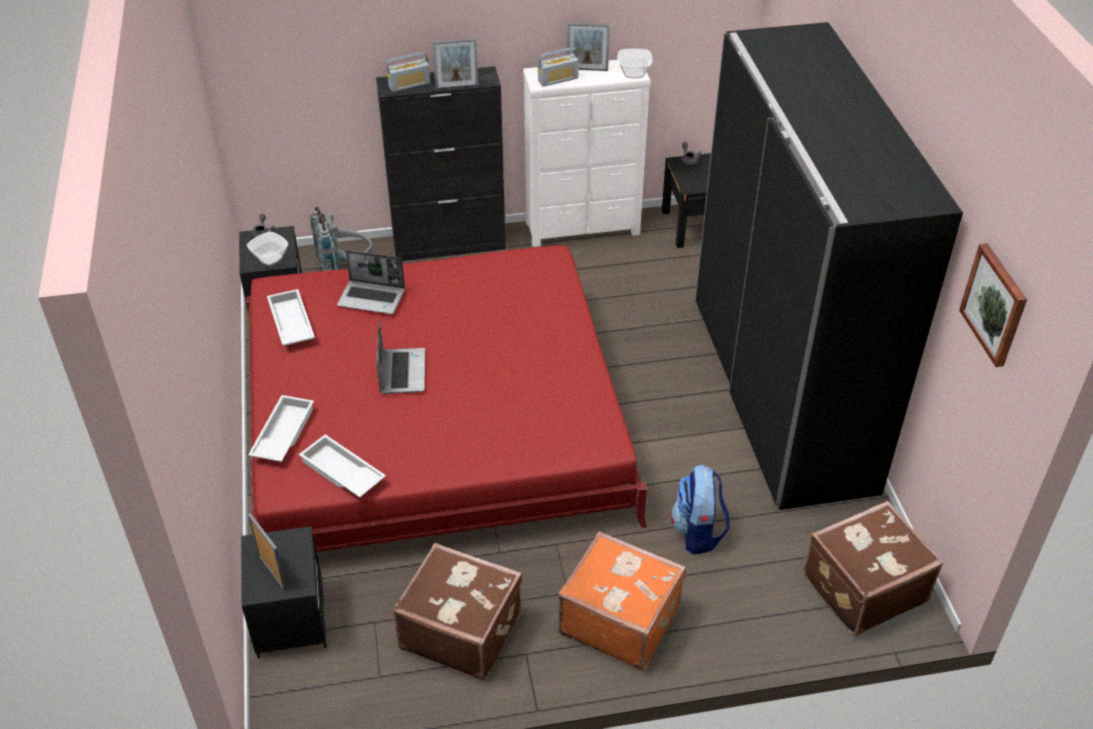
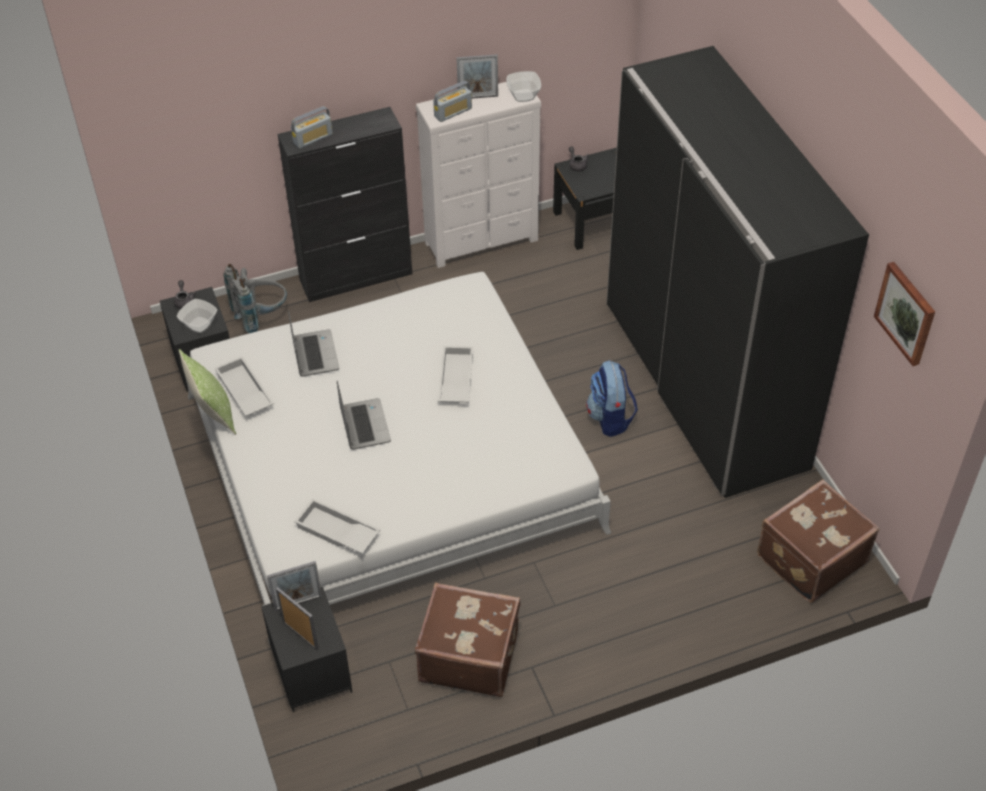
camera: 10 degrees left, 5 degrees up
(254, 339) = (213, 413): none -> pillow
(282, 434) = (270, 503): white tray -> white tray (455, 379)
(372, 298) = (314, 354): laptop -> laptop turned 105 degrees counterclockwise
(434, 422) = (391, 462): red bed -> white bed
(457, 87) = (360, 135): picture frame -> picture frame (298, 603)
(619, 619) = (606, 622): orange suitcase -> none
(698, 532) = (657, 531): backpack -> backpack (610, 418)

